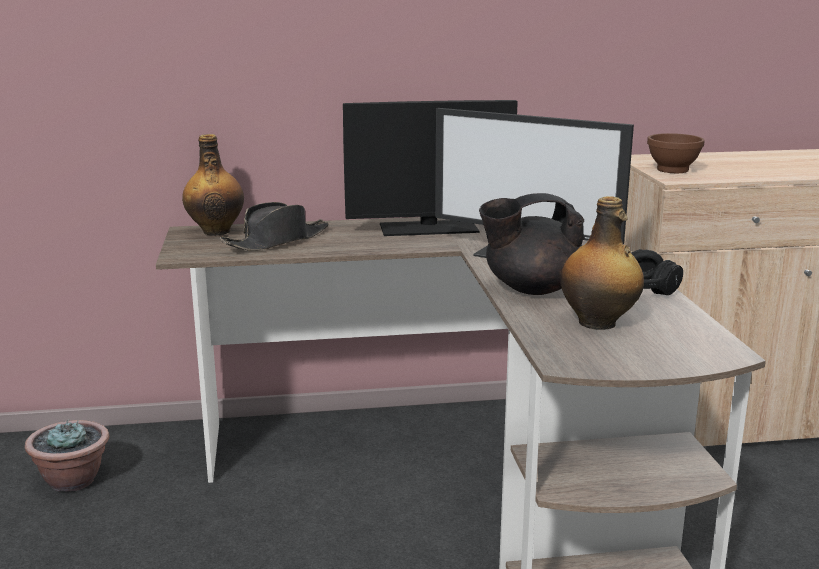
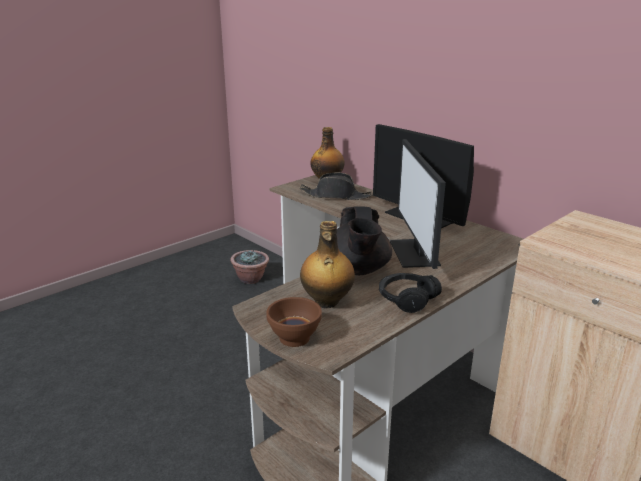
camera: 55 degrees right, 5 degrees up
(531, 289) = (357, 270): black teapot -> black teapot turned 135 degrees counterclockwise
(672, 170) = (570, 234): brown bowl -> brown bowl (295, 338)

